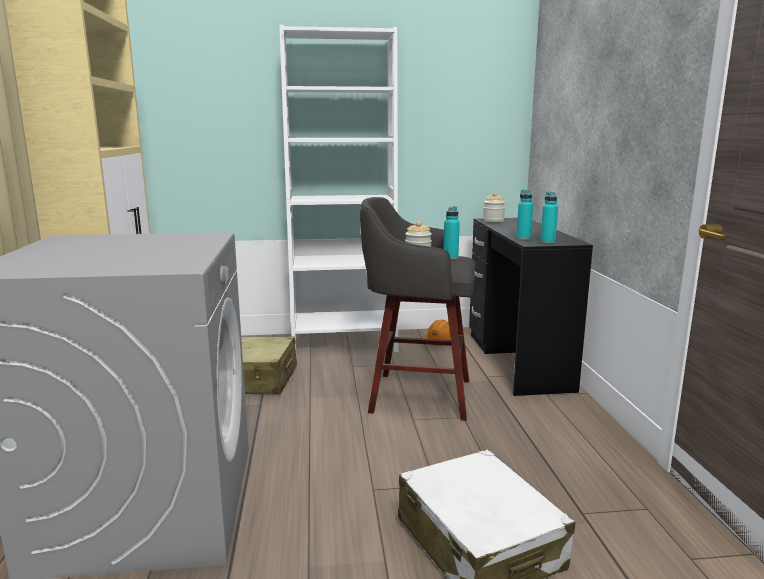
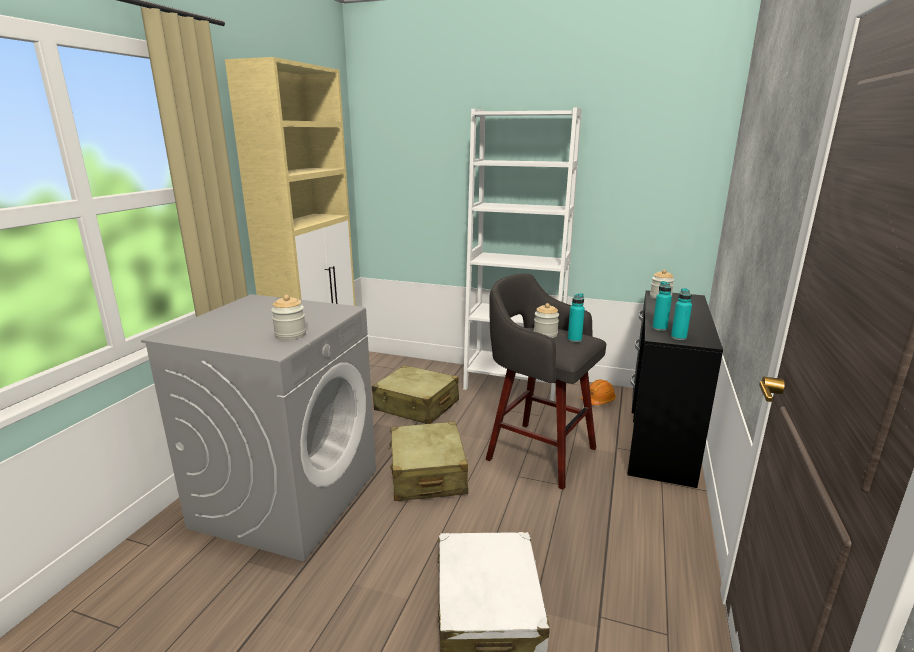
camera: 25 degrees right, 5 degrees up
(177, 256) = (290, 334): none -> jar
(313, 440) = (427, 474): none -> beige suitcase

